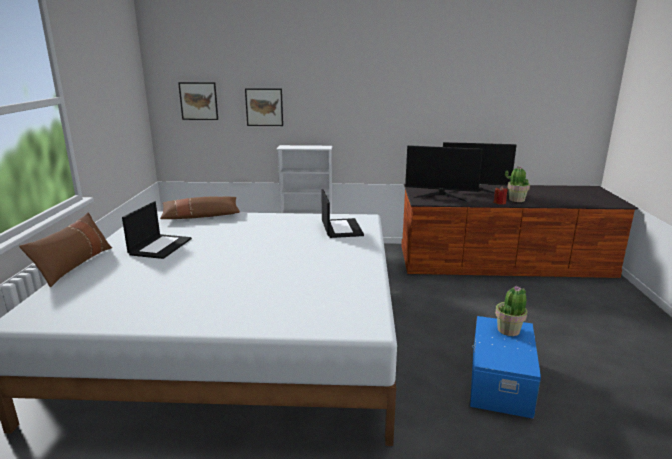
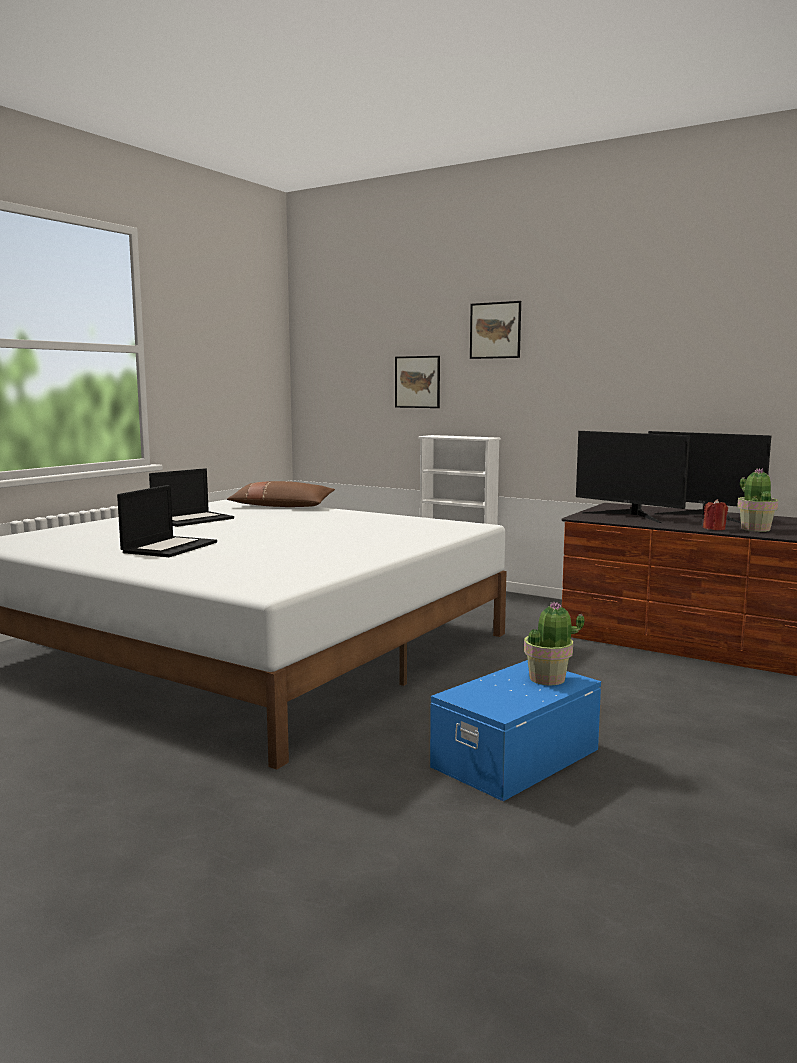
camera: 30 degrees right, 10 degrees down
(74, 265) = (94, 521): brown pillow -> none
(198, 101) = (343, 374): picture -> picture (495, 330)
(341, 228) = (421, 529): laptop -> laptop (170, 547)

